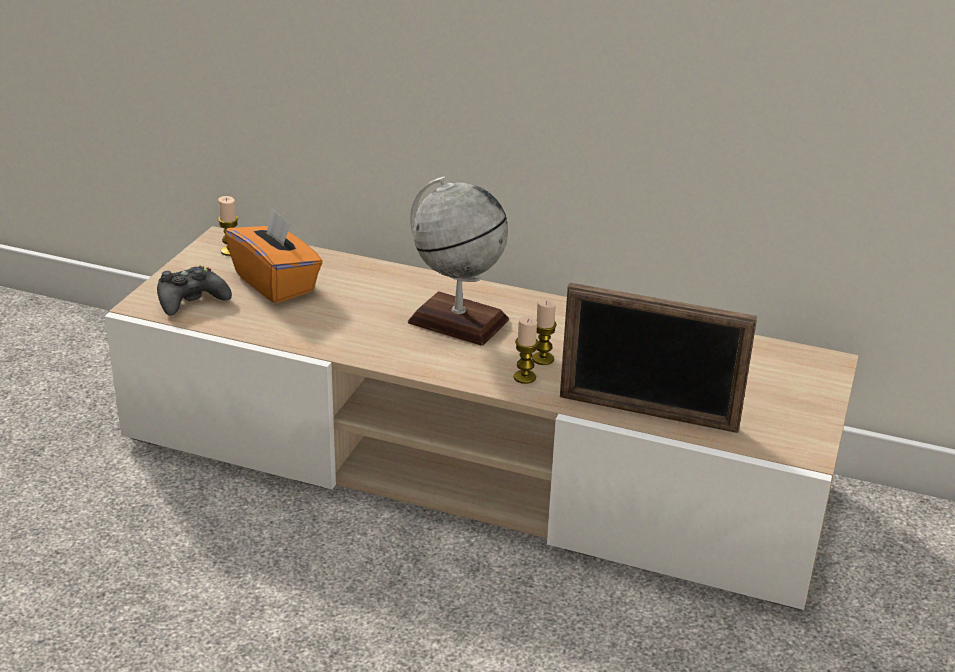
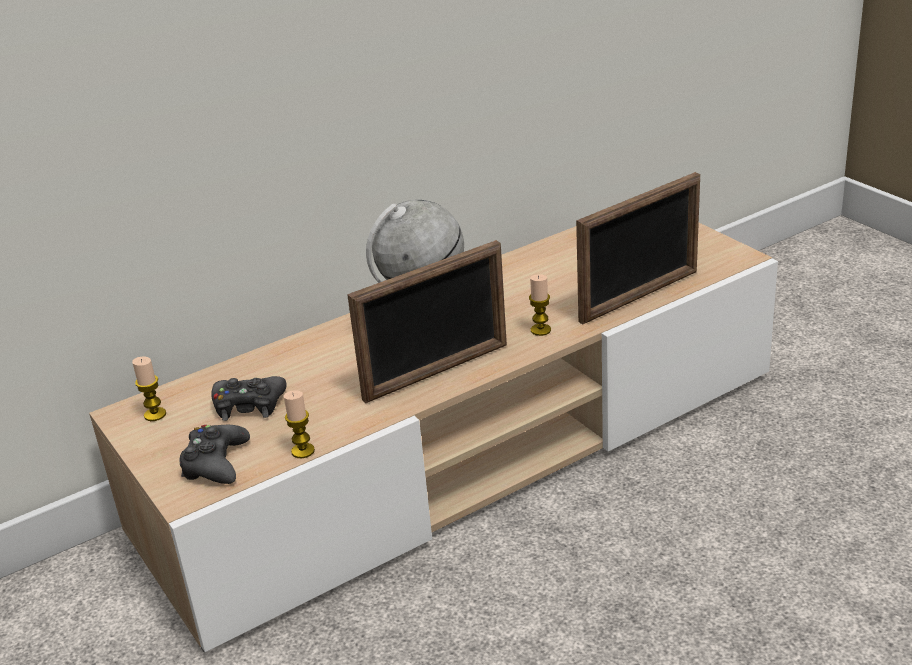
camera: 50 degrees left, 0 degrees up
(276, 283) = (249, 405): orange tissue box -> black game controller
(402, 349) = (437, 372): none -> picture frame
(543, 359) = (524, 314): candle -> candle (303, 451)

